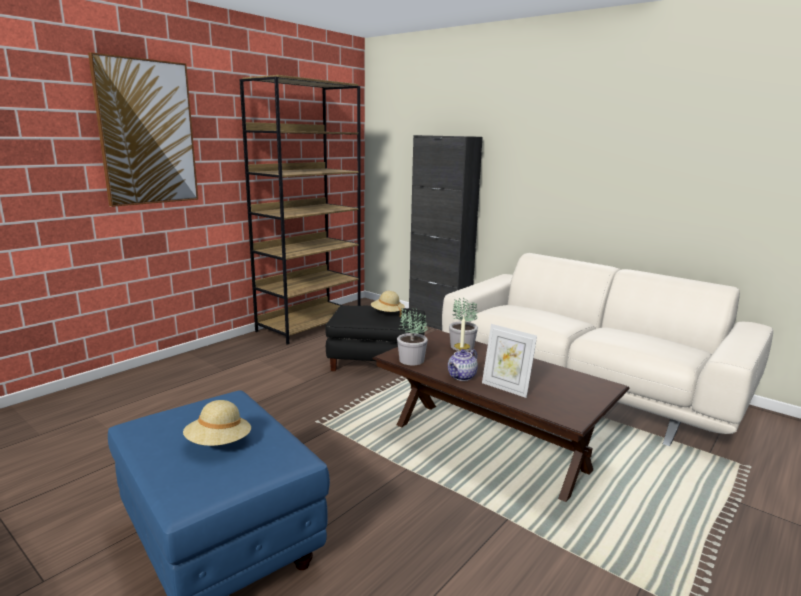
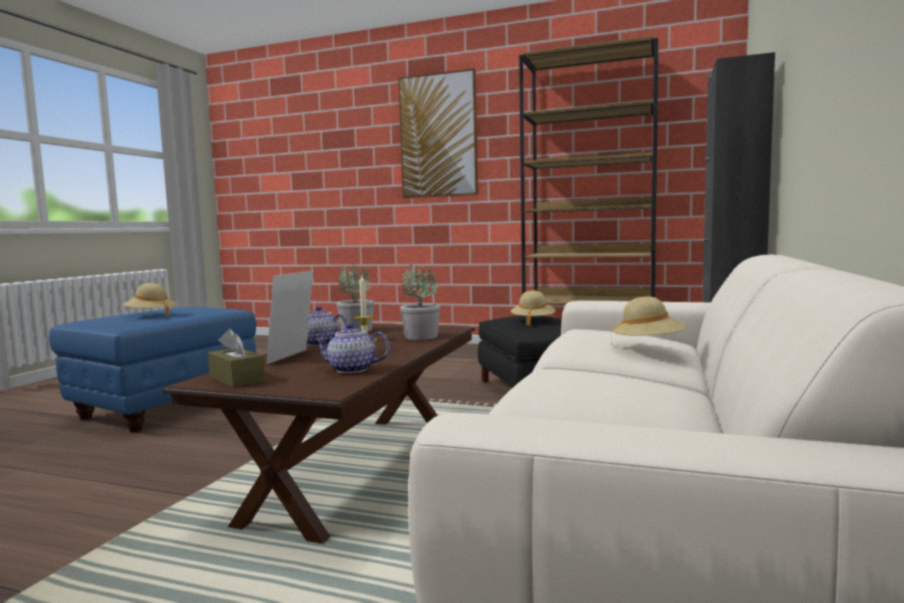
camera: 70 degrees right, 10 degrees down
(552, 312) = (648, 346): none -> beige hat
(558, 376) = (351, 370): none -> teapot
(570, 408) = (236, 379): none -> brown tissue box

